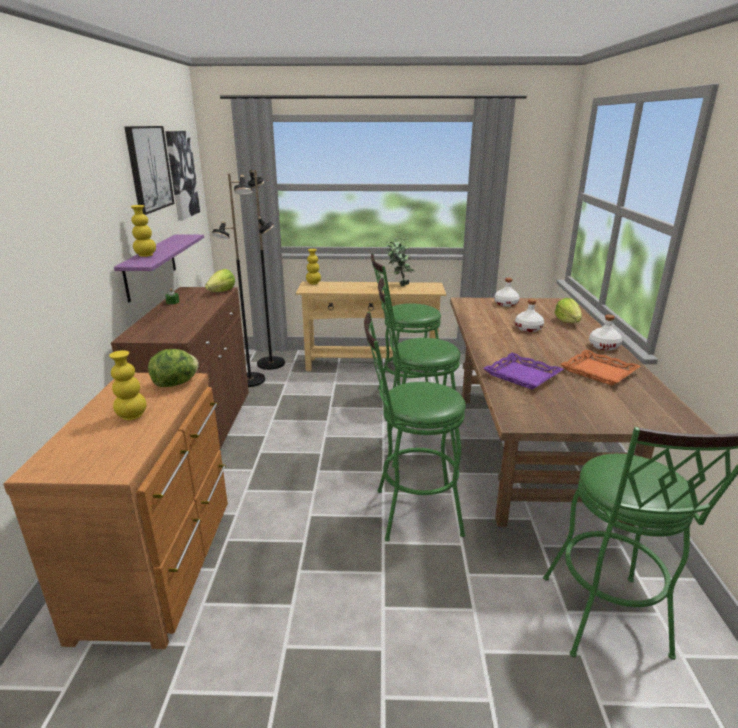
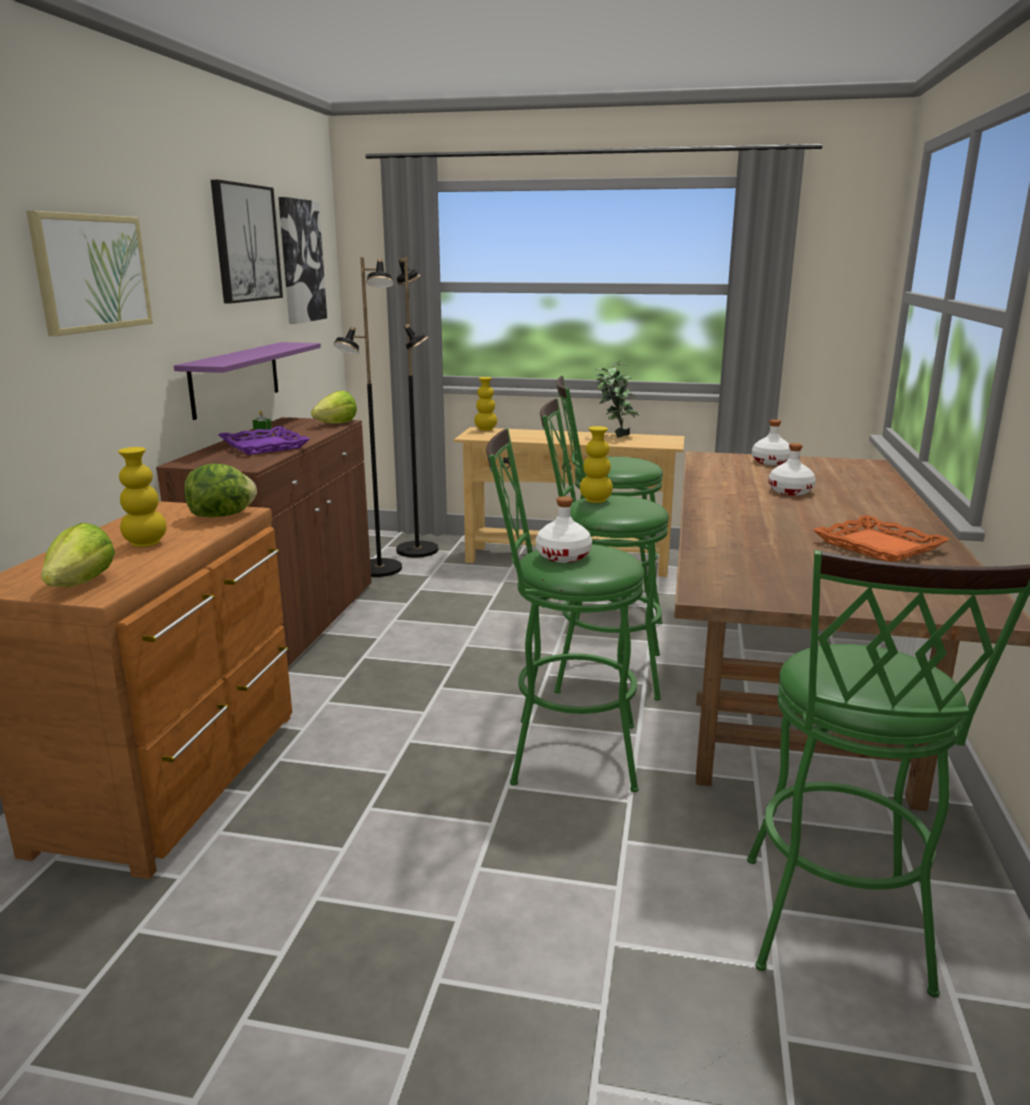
camera: 10 degrees right, 5 degrees down
(57, 211) = (92, 273): none -> picture
(146, 255) = (224, 357): yellow vase -> yellow vase (595, 501)
(522, 375) = (748, 543): purple tray -> purple tray (265, 446)
(567, 322) = (862, 486): lettuce -> lettuce (81, 584)
(603, 346) = (905, 517): white bottle -> white bottle (563, 556)

